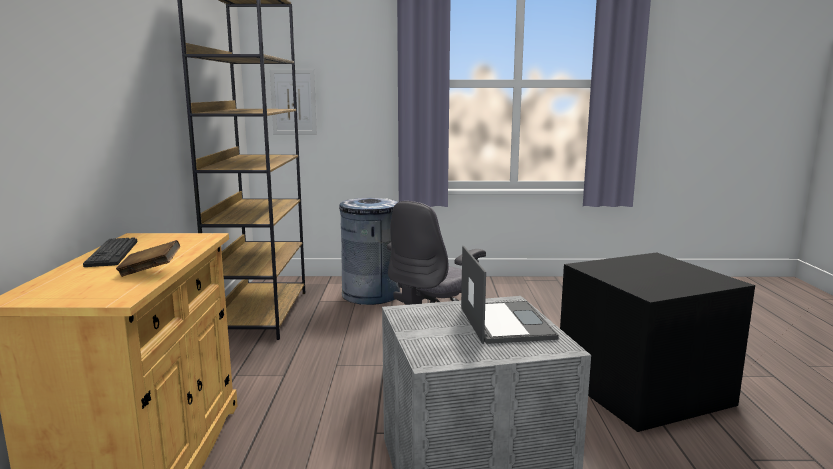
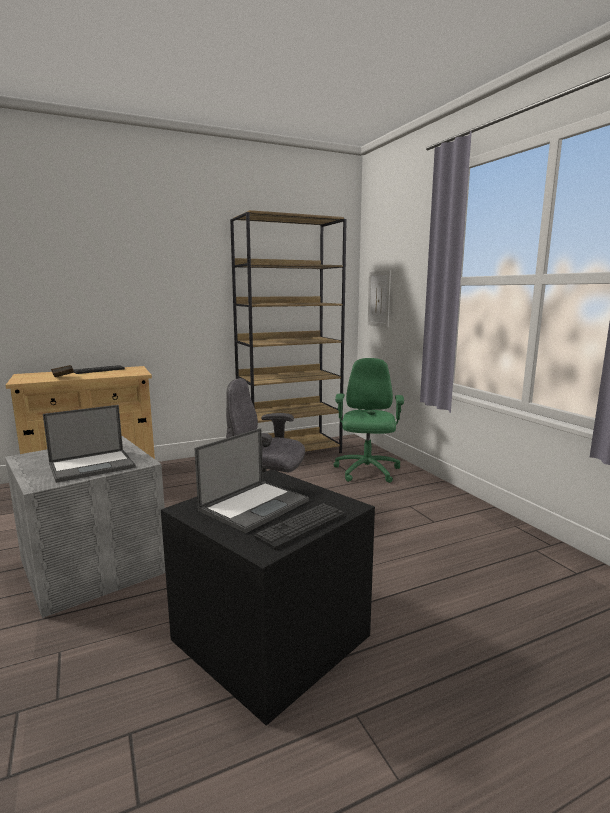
camera: 65 degrees right, 0 degrees up
(371, 295) = (366, 471): grey trash can -> green office chair
(648, 276) = (255, 505): none -> laptop
(690, 270) = (301, 526): none -> keyboard

